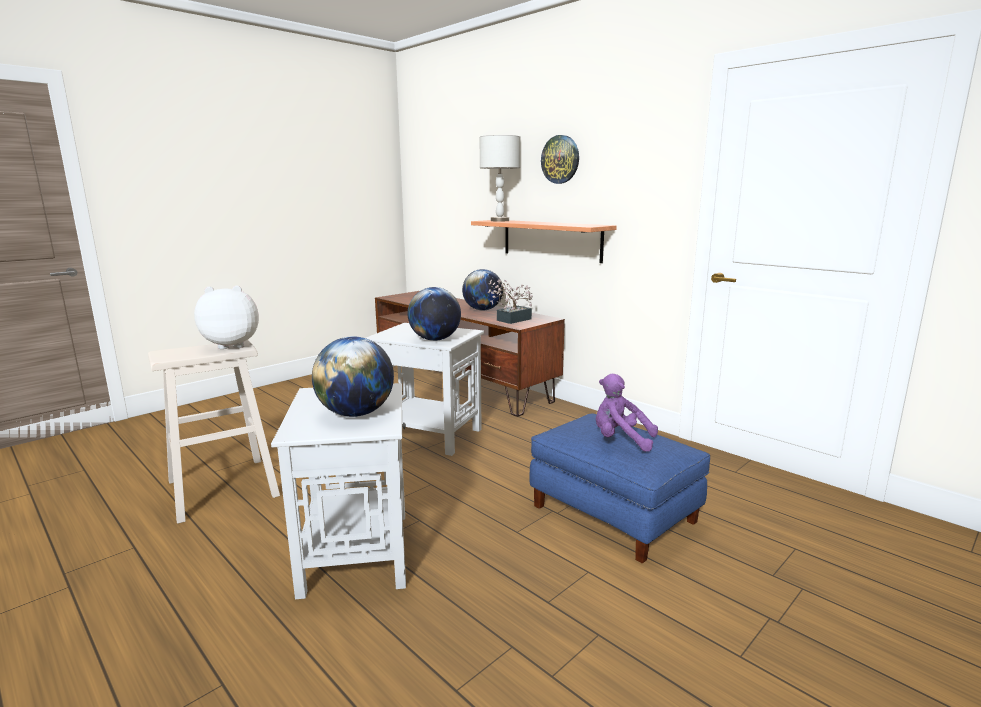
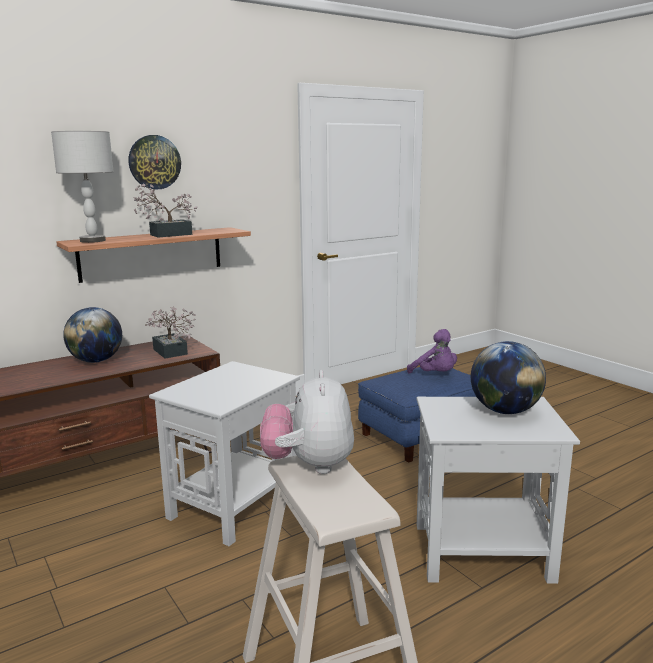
camera: 80 degrees left, 0 degrees up
(435, 339) = (260, 380): globe -> none
(542, 223) = (166, 235): none -> potted plant
(620, 440) = (435, 375): purple plush toy -> purple plush toy turned 75 degrees counterclockwise

